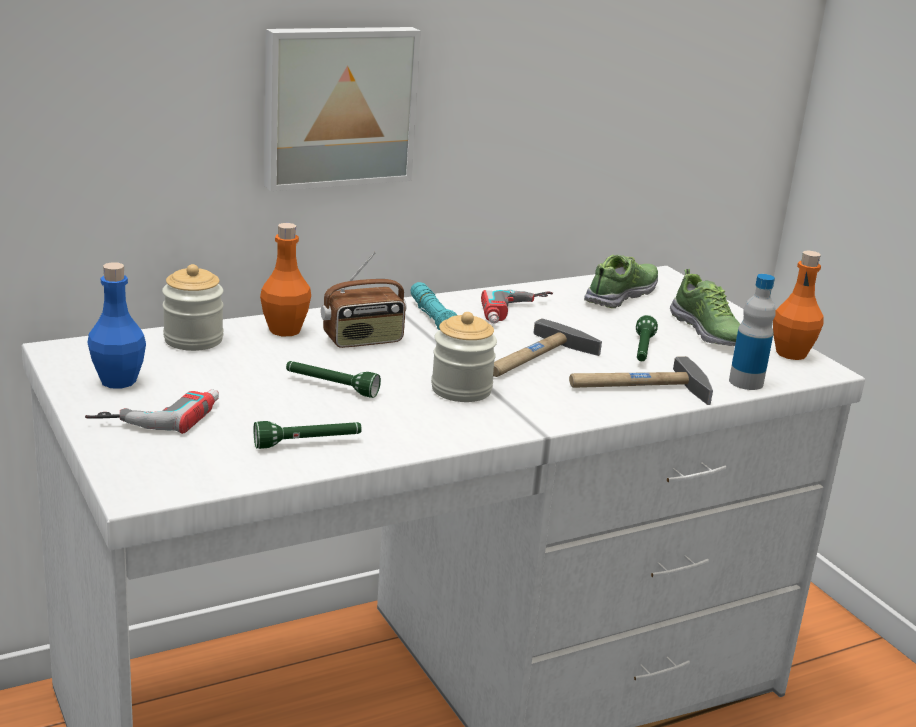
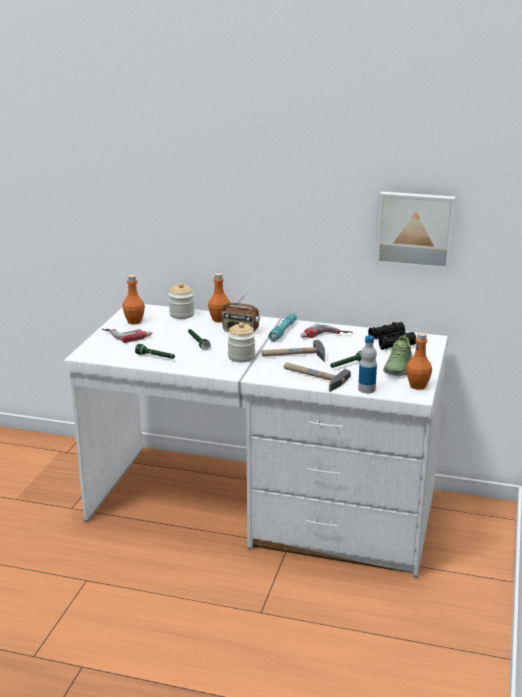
camera: 45 degrees right, 0 degrees up
(118, 381) = (134, 321): blue bottle -> orange bottle
(338, 106) = (258, 226): picture -> picture (415, 229)
(622, 295) = (391, 342): shoe -> black binoculars

